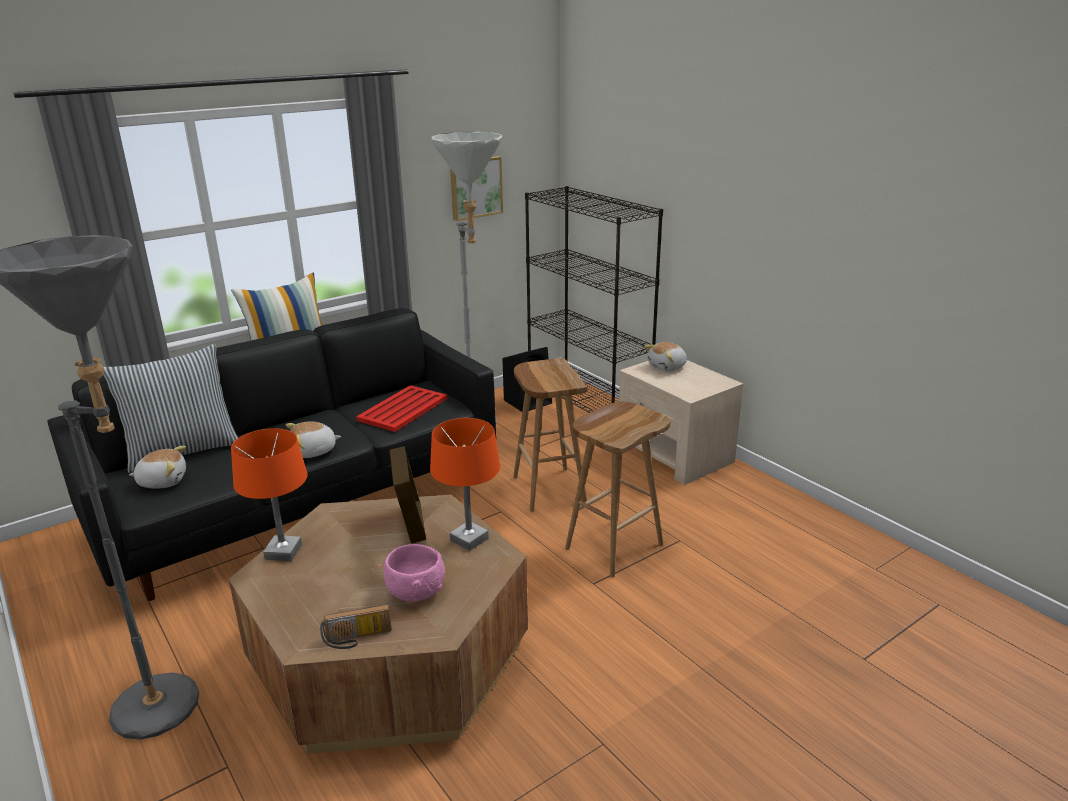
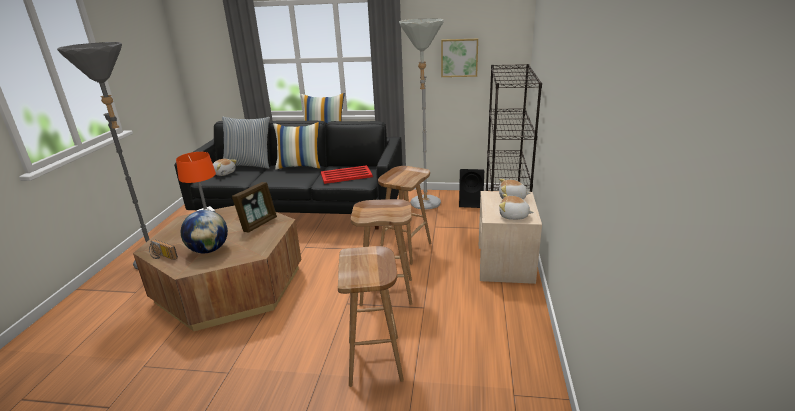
camera: 45 degrees right, 0 degrees up
(292, 422) = (300, 166): none -> pillow
(314, 451) = (283, 180): plush toy -> plush toy (513, 216)
(416, 590) = (209, 250): pink bowl -> globe
(469, 539) = (262, 240): orange table lamp -> none
(729, 618) = (375, 361): none -> brown stool

